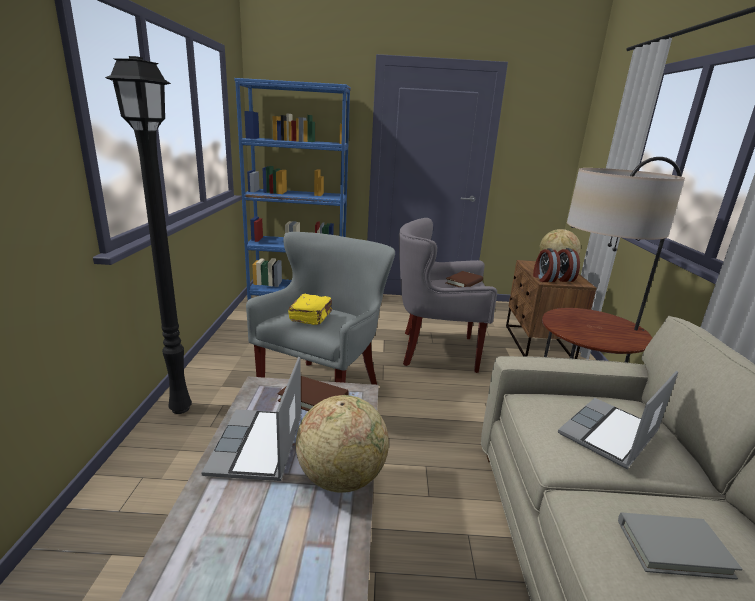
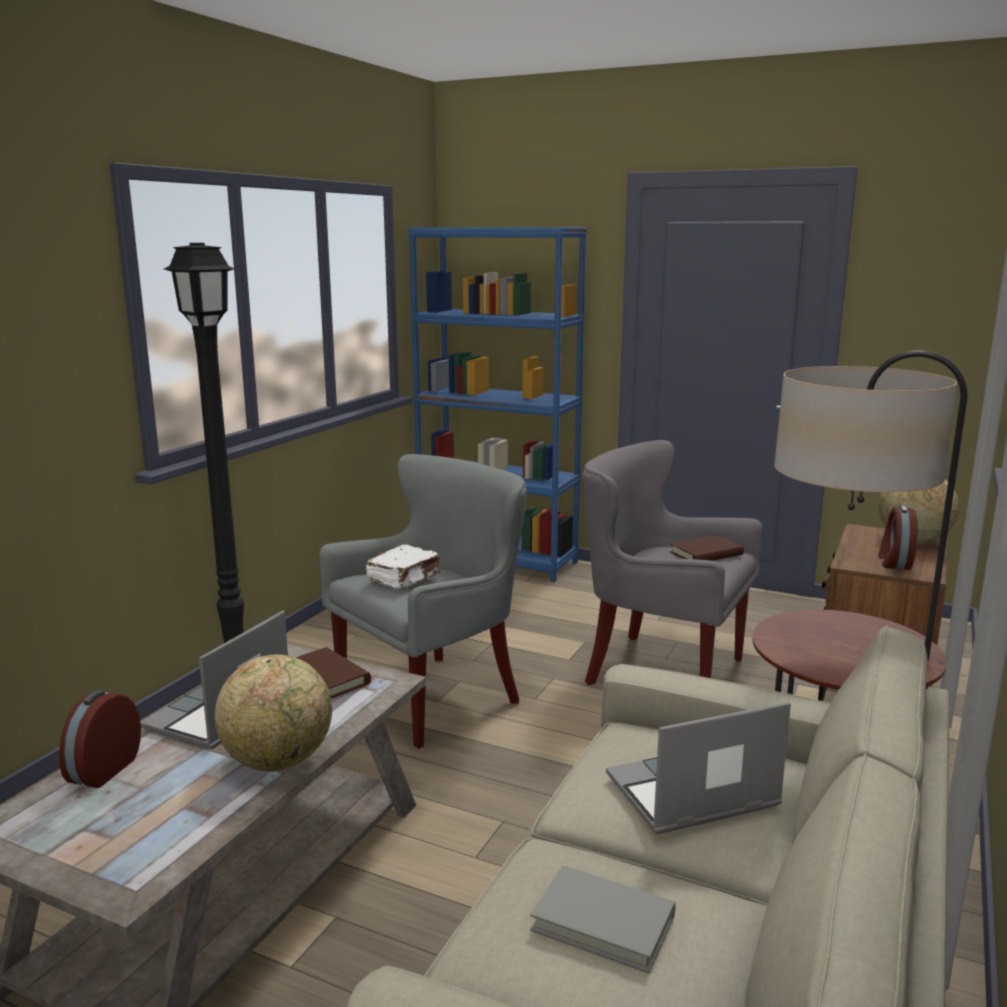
camera: 25 degrees right, 5 degrees down
(311, 317) = (405, 579): yellow book -> white book
(543, 278) = (852, 559): alarm clock -> alarm clock (102, 770)

